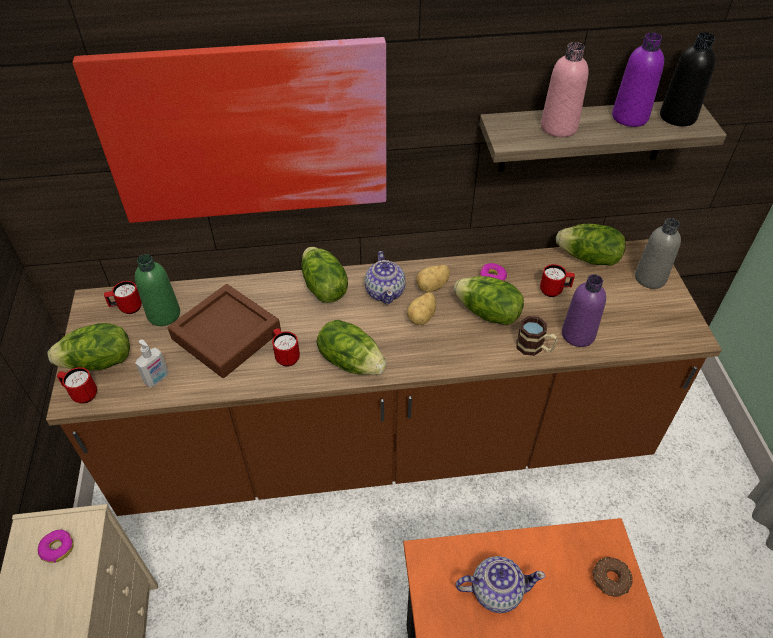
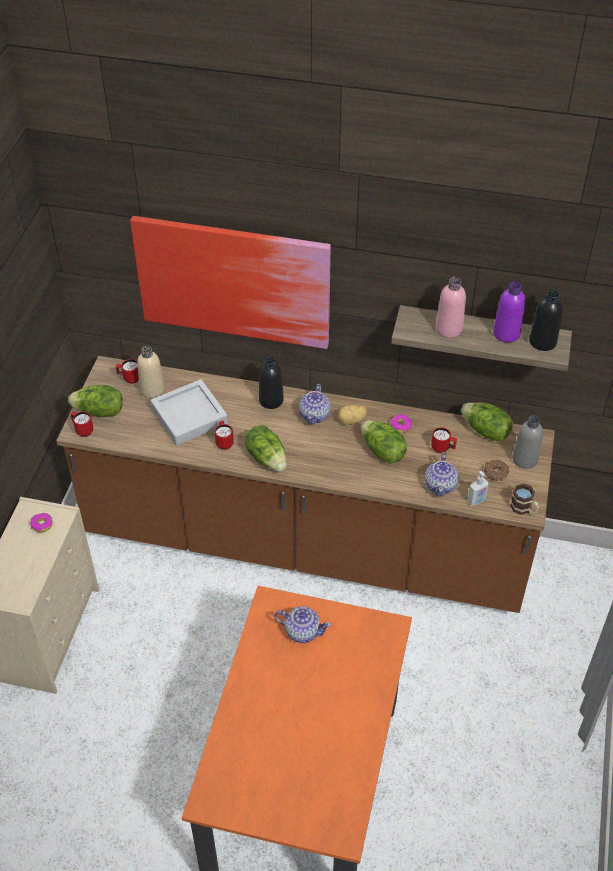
camera: 20 degrees right, 0 degrees up
(157, 379) = (133, 434): soap dispenser -> soap dispenser (476, 501)
(164, 314) = (152, 390): green bottle -> beige bottle
(226, 335) = (189, 416): brown tray -> grey tray
(323, 288) = (271, 400): lettuce -> black bottle
(422, 317) = (332, 441): potato -> none
(534, 347) = (403, 485): mug -> mug (524, 509)
(578, 334) = (441, 485): purple bottle -> teapot
(610, 580) = (381, 649): donut -> donut (495, 473)

